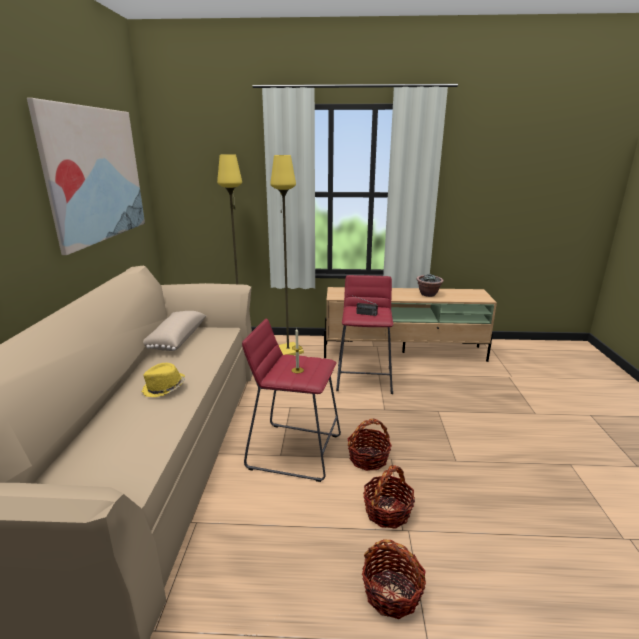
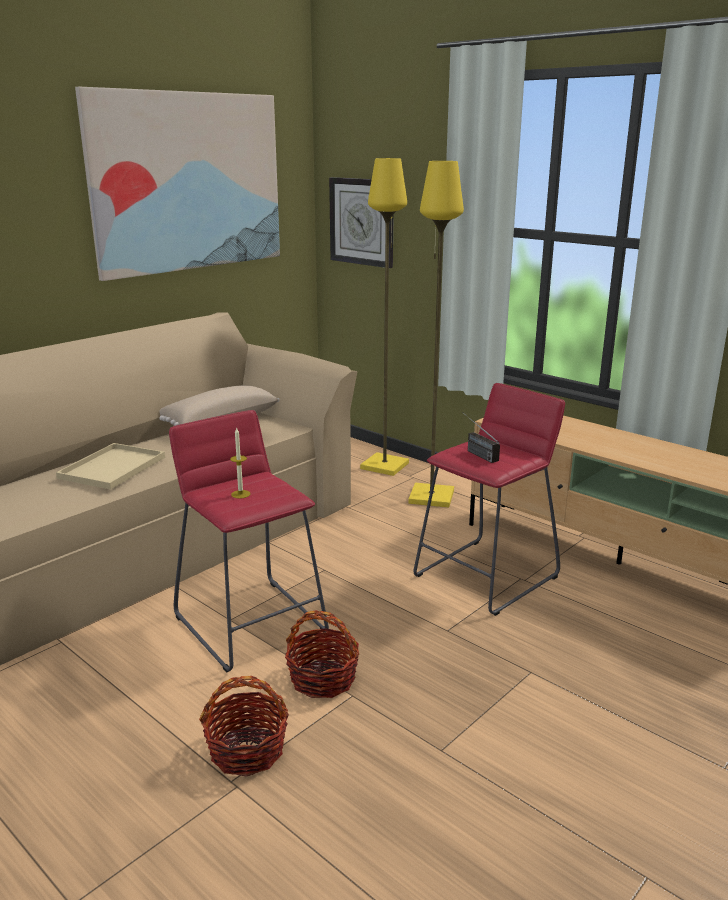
camera: 40 degrees right, 0 degrees up
(164, 388) = (112, 468): yellow hat -> beige tray
(195, 196) = (362, 221): none -> wall clock
(392, 593) = (117, 831): basket -> none
(428, 294) = (674, 459): potted plant -> none

